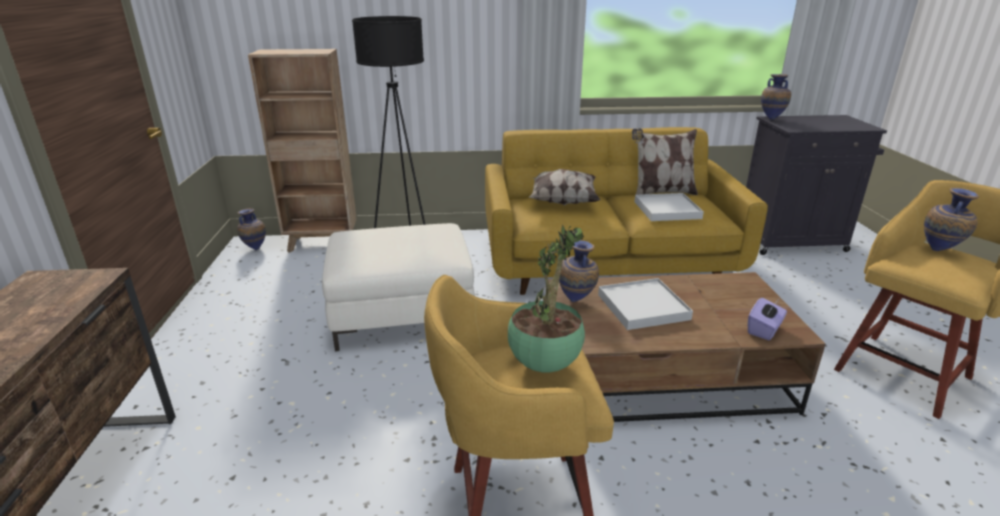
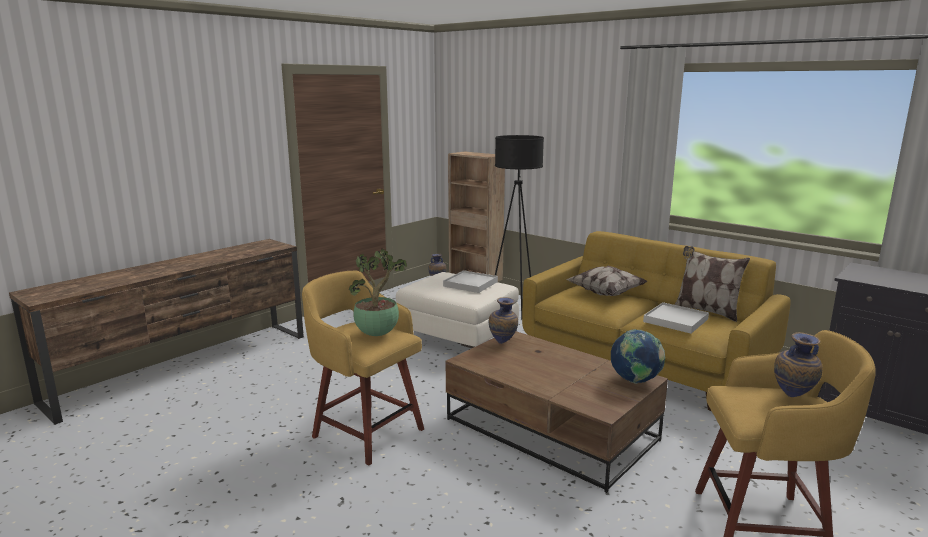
camera: 45 degrees right, 10 degrees down
(643, 307) = (535, 361): white tray -> white tray (470, 284)
(747, 287) = (635, 381): none -> globe
(764, 330) = (585, 401): purple tissue box -> none
(771, 119) = (858, 266): vase -> none

